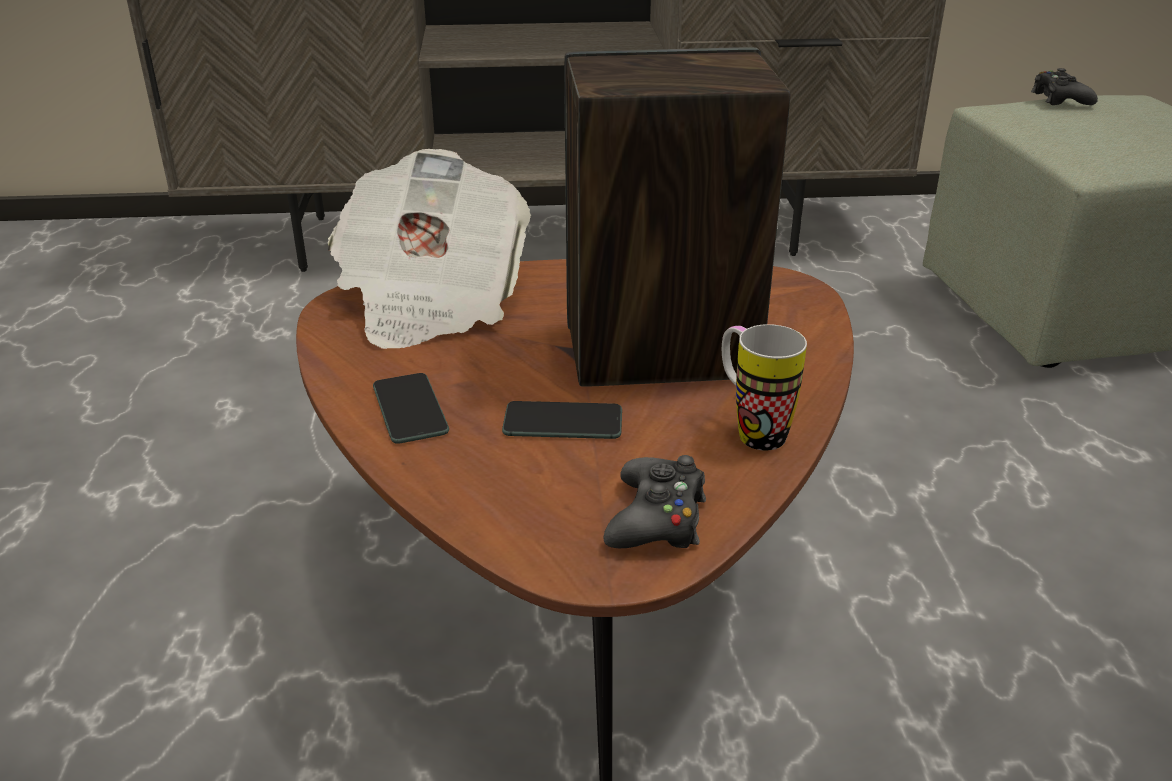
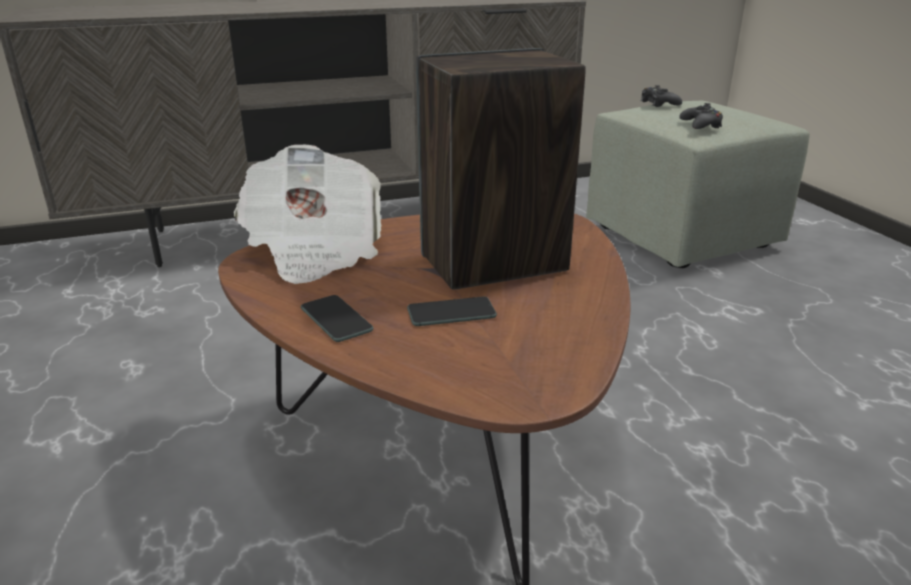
camera: 15 degrees left, 5 degrees down
(657, 519) = (550, 362): black game controller -> black game controller (701, 125)
(751, 430) = (580, 301): mug -> none

